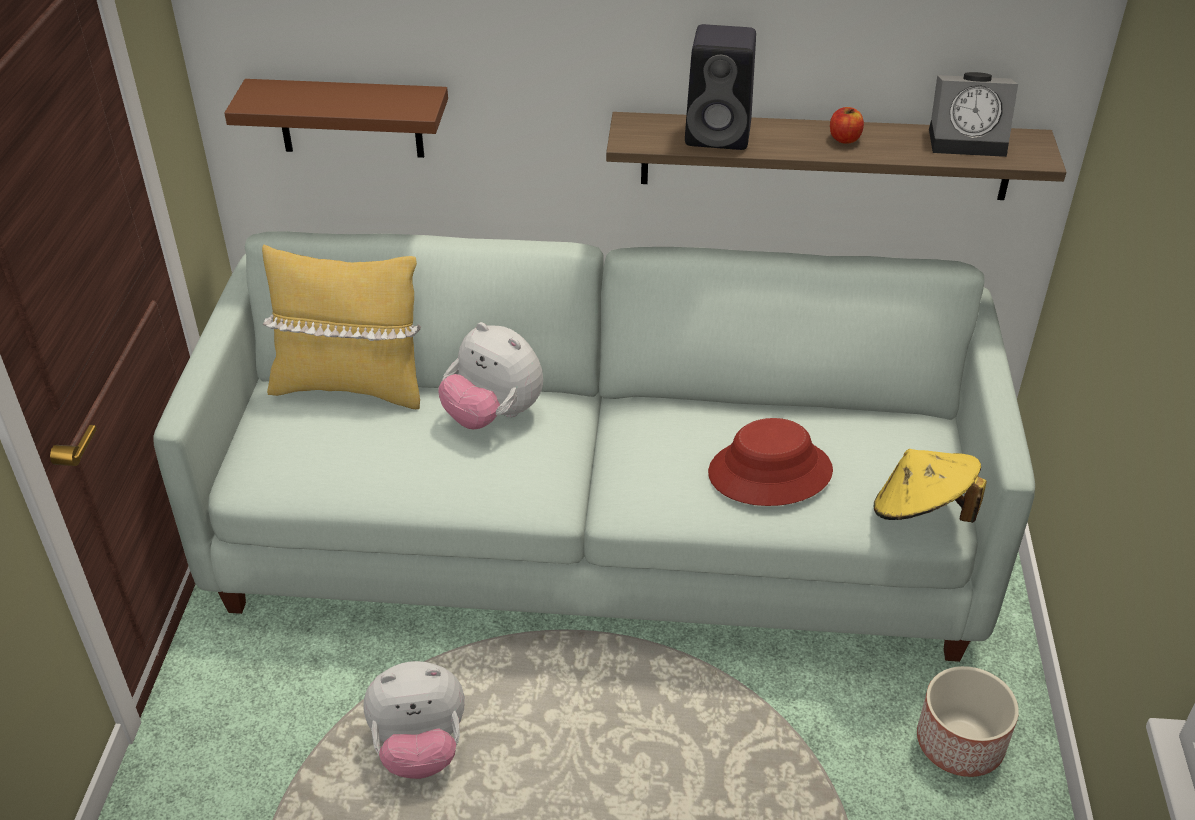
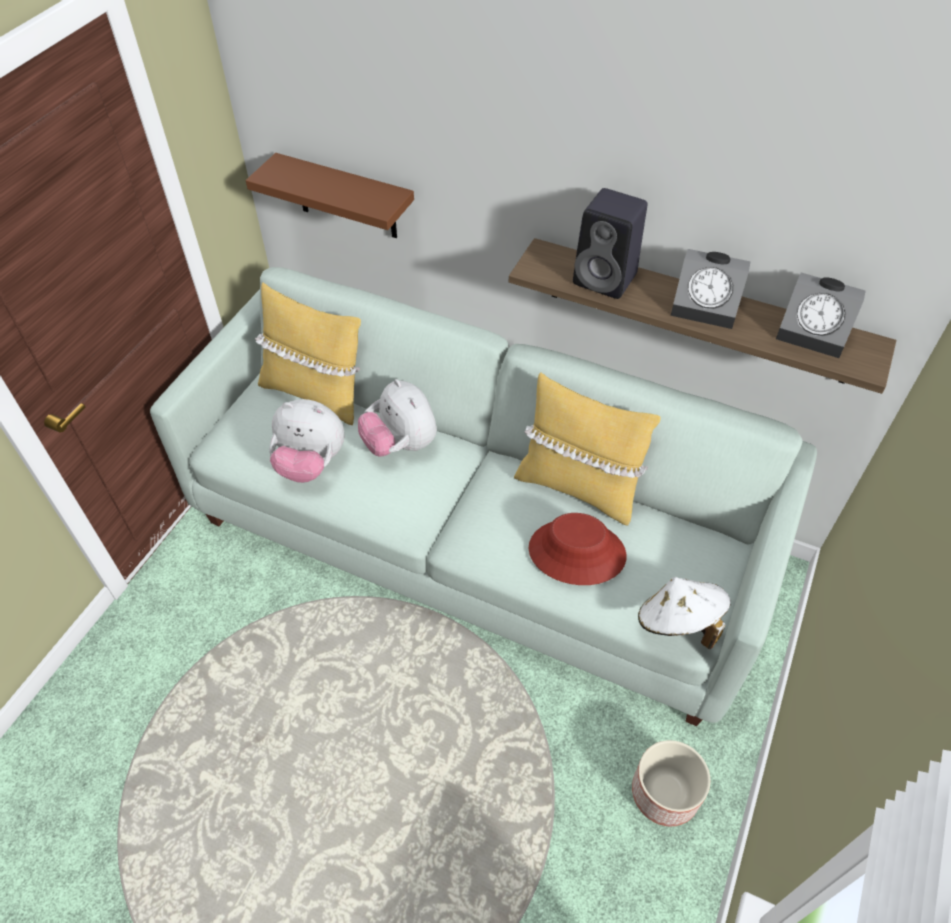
camera: 20 degrees right, 10 degrees up
(420, 748) = (288, 664): plush toy -> plush toy (310, 464)
(734, 407) = (578, 487): none -> yellow pillow
(844, 139) = (707, 307): apple -> alarm clock
(921, 512) = (678, 623): yellow hat -> white hat

